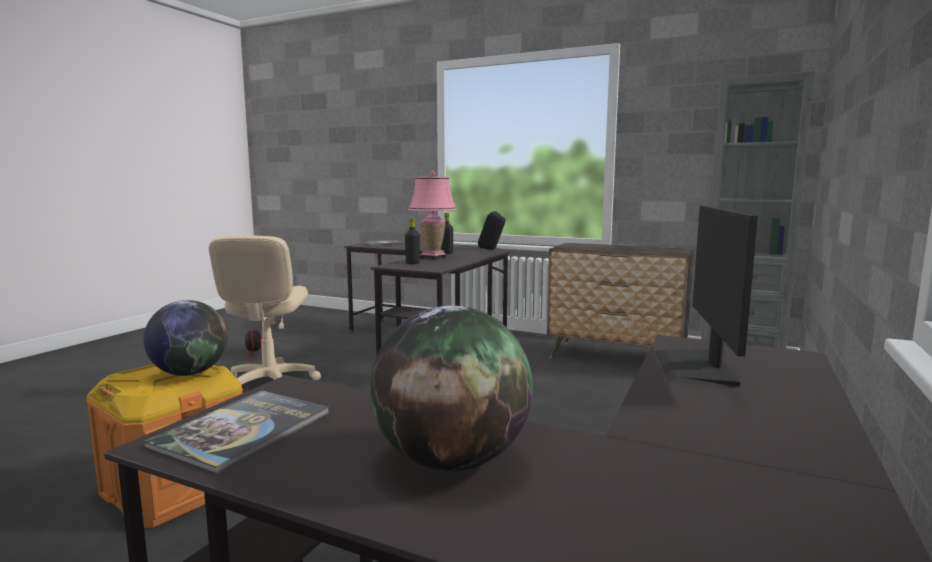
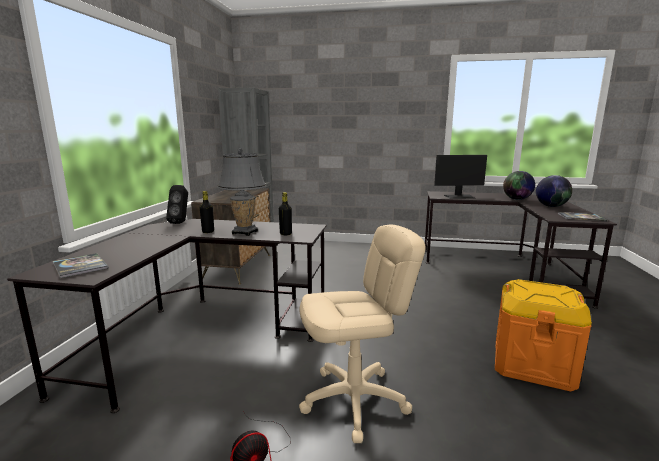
camera: 105 degrees left, 5 degrees up
(189, 373) = (531, 286): globe -> globe (517, 199)
(432, 257) = (244, 232): pink table lamp -> grey table lamp

